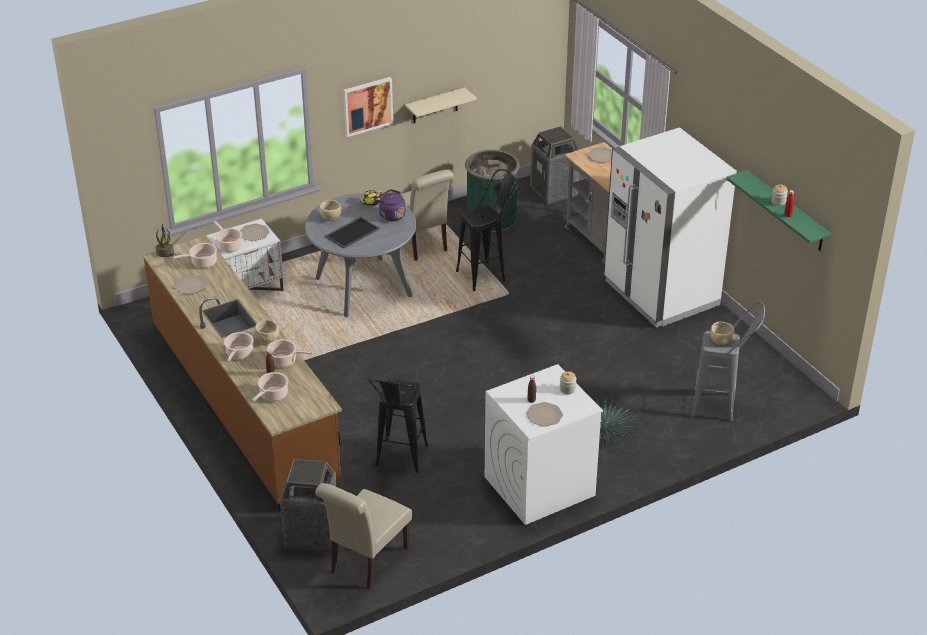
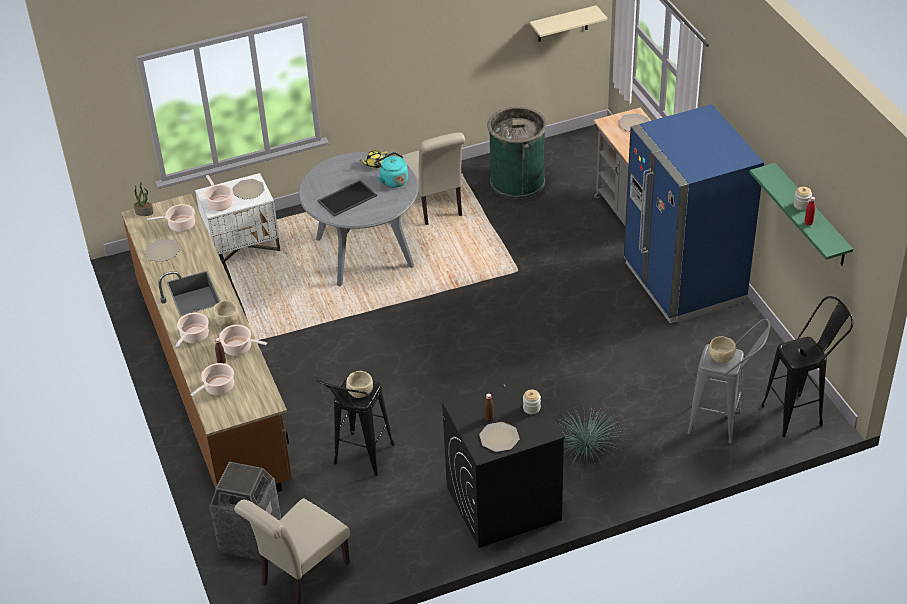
camera: 10 degrees right, 5 degrees up
(331, 217) = (329, 179): beige bowl -> beige bowl (361, 392)
(367, 106) = (380, 57): picture -> none
(390, 215) = (392, 180): purple kettle -> turquoise kettle
(435, 106) = (458, 58): beige shelf -> beige shelf (563, 24)
(487, 274) = (499, 246): black stool -> black stool (800, 413)
(539, 486) = (503, 504): white washing machine -> black washing machine
(554, 192) = (592, 152): trash can -> none
(660, 293) = (683, 282): white fridge -> blue fridge

